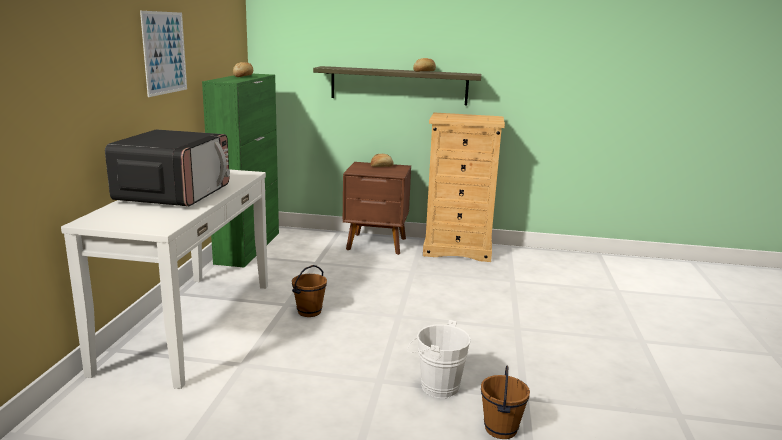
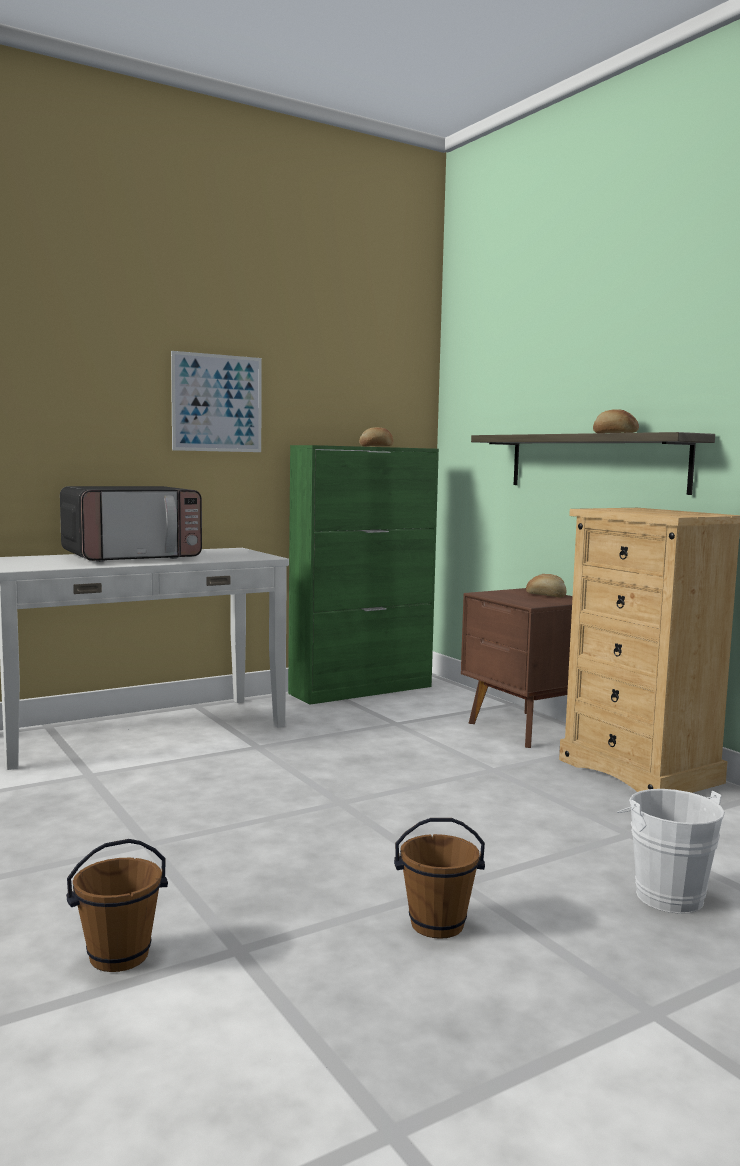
camera: 50 degrees right, 10 degrees down
(309, 312) = (260, 761): brown bucket -> brown bucket (437, 925)
(436, 386) = (182, 879): white bucket -> white bucket (664, 893)

